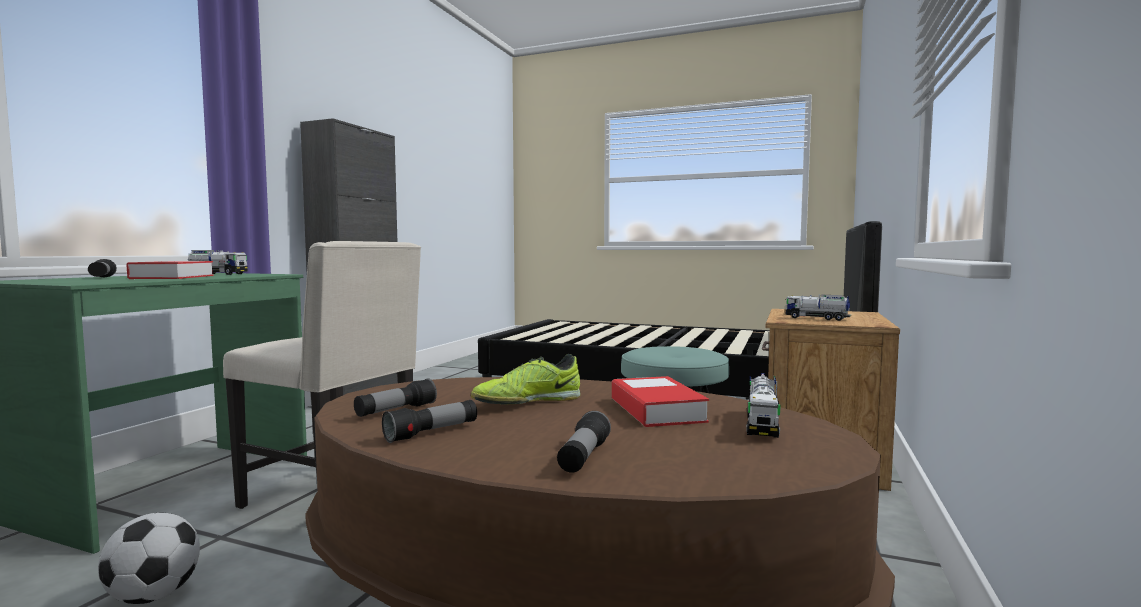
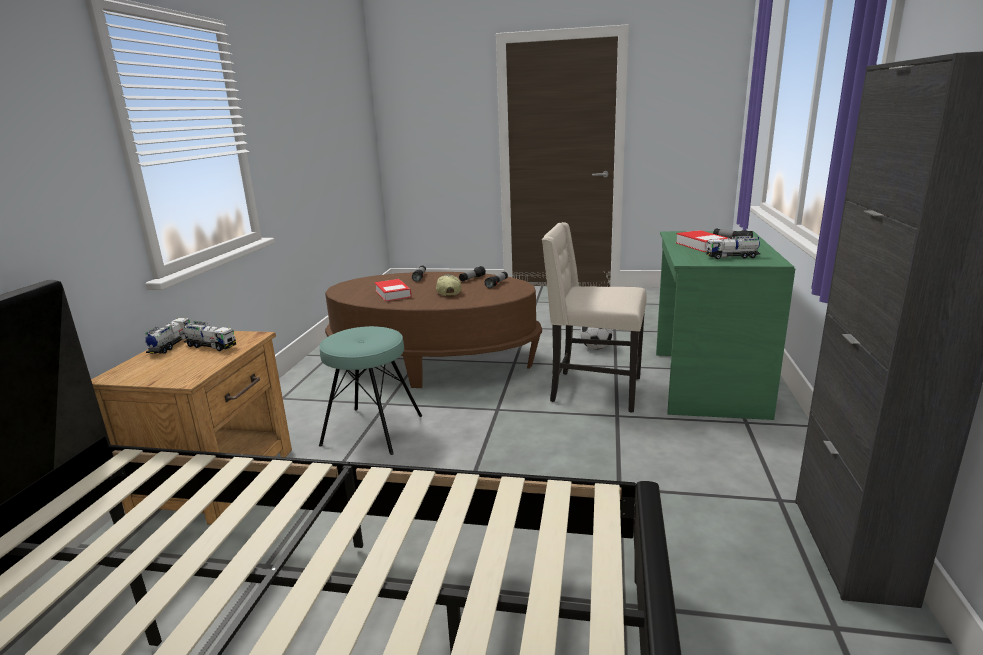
camera: 170 degrees right, 15 degrees up
(527, 402) = (448, 292): shoe -> cap
(762, 424) = (356, 292): toy truck -> toy truck (171, 345)

